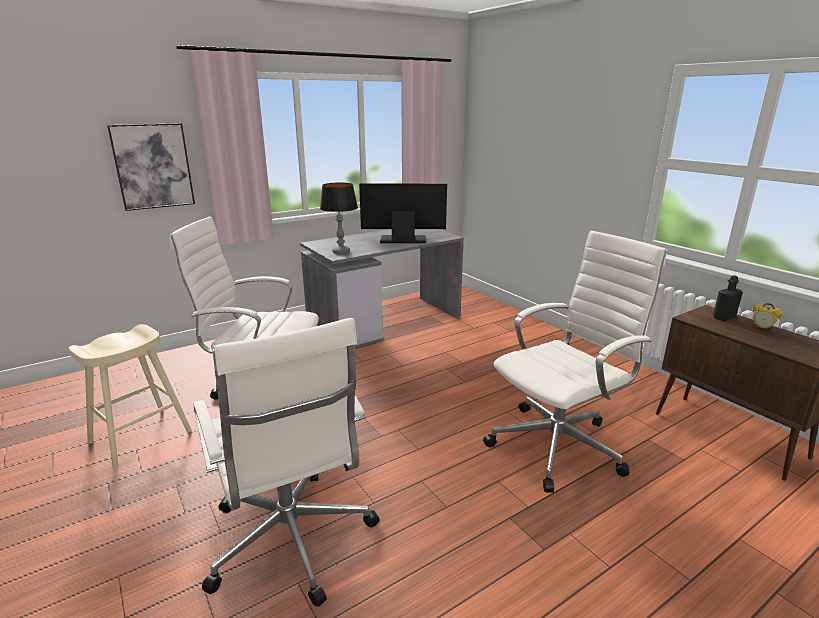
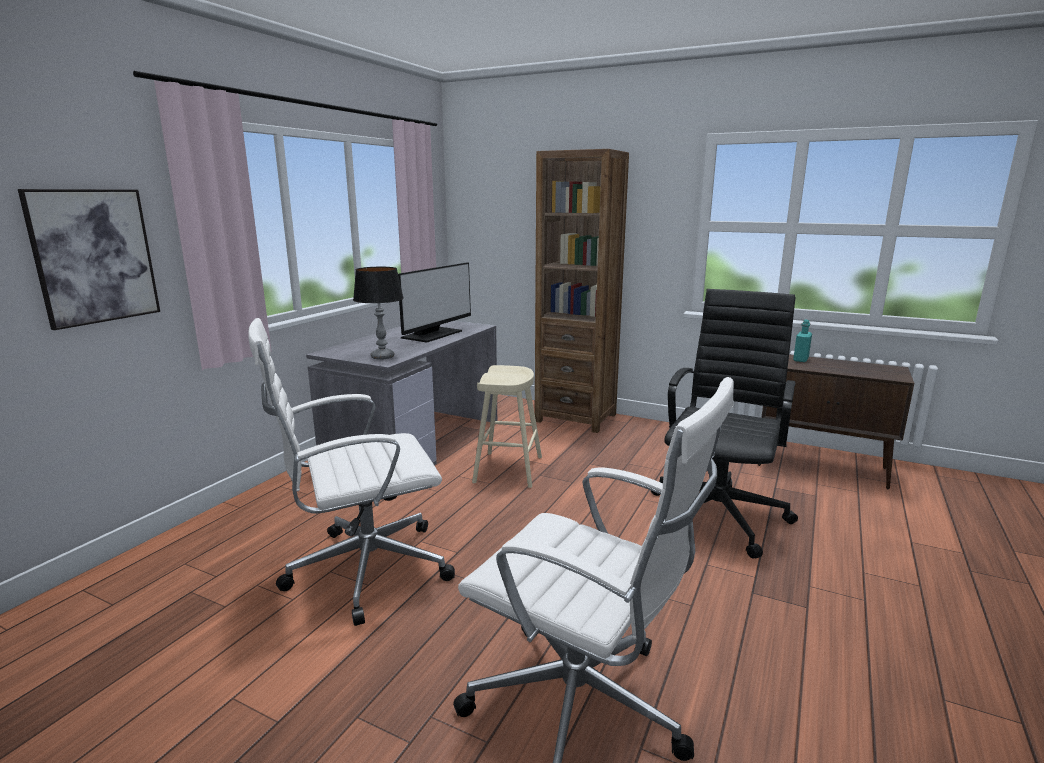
camera: 30 degrees left, 5 degrees down
(141, 437) = (220, 678): beige stool -> beige stool (508, 469)
(403, 239) = (433, 335): monitor -> monitor turned 150 degrees clockwise
(529, 329) = (576, 418): none -> brown bookcase
(559, 445) = (718, 514): white office chair -> black office chair
(724, 317) = (800, 359): black bottle -> turquoise bottle
(762, 328) = (835, 363): alarm clock -> none

